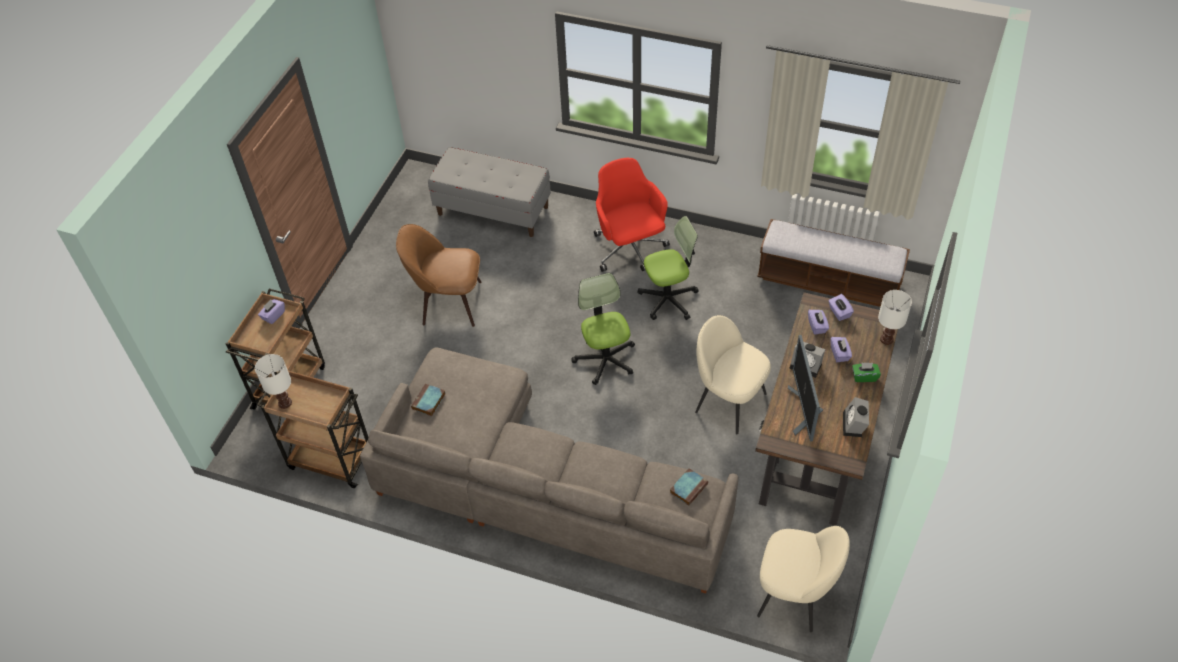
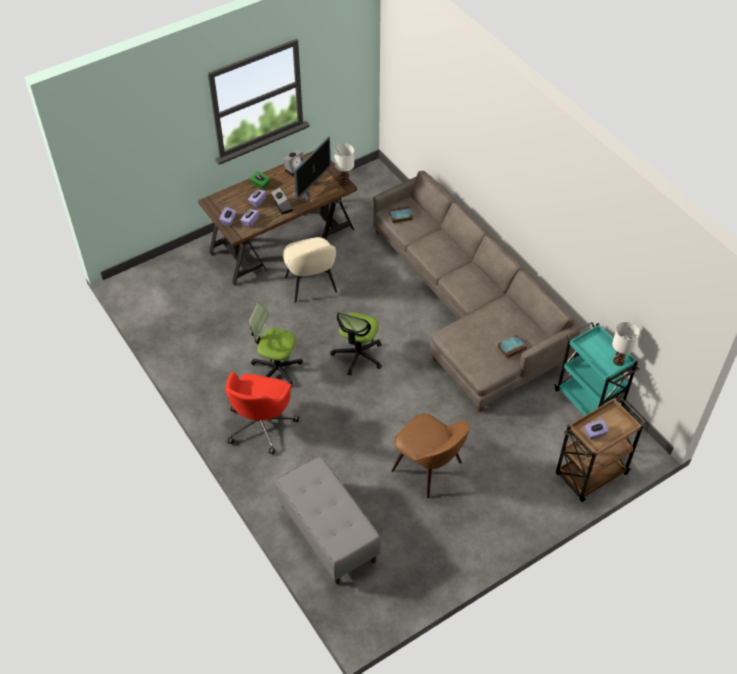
camera: 145 degrees left, 0 degrees up
(330, 459) = (588, 402): brown cart -> turquoise cart
(794, 595) = (381, 186): beige chair -> none
(828, 282) = (166, 314): bench -> none
(886, 339) = (223, 194): white table lamp -> white table lamp (345, 182)

